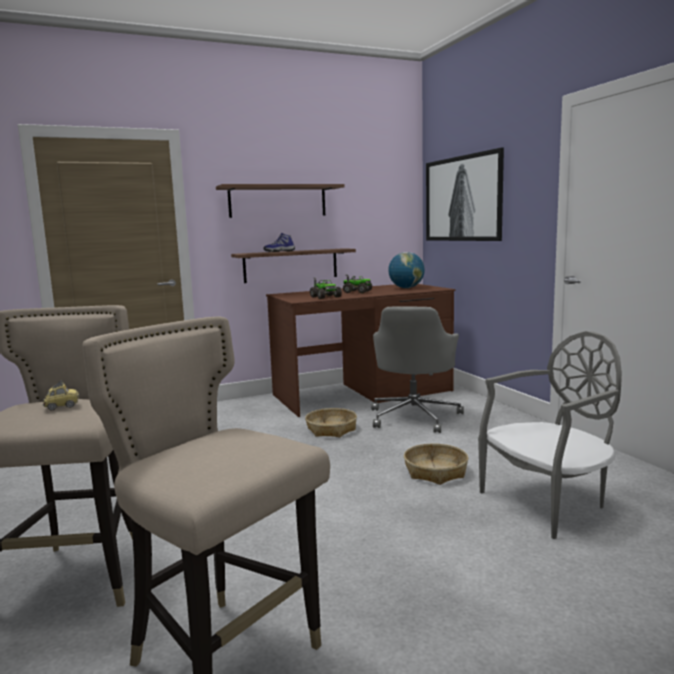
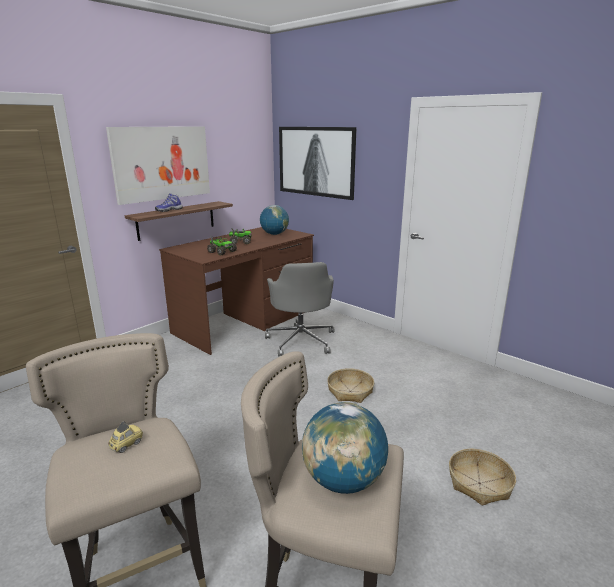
camera: 25 degrees left, 10 degrees up
(213, 456) = (343, 480): none -> globe
(278, 201) = (162, 163): shelf -> picture
(331, 429) = (247, 364): basket -> basket (479, 483)
(548, 503) = (435, 404): grey chair -> none

